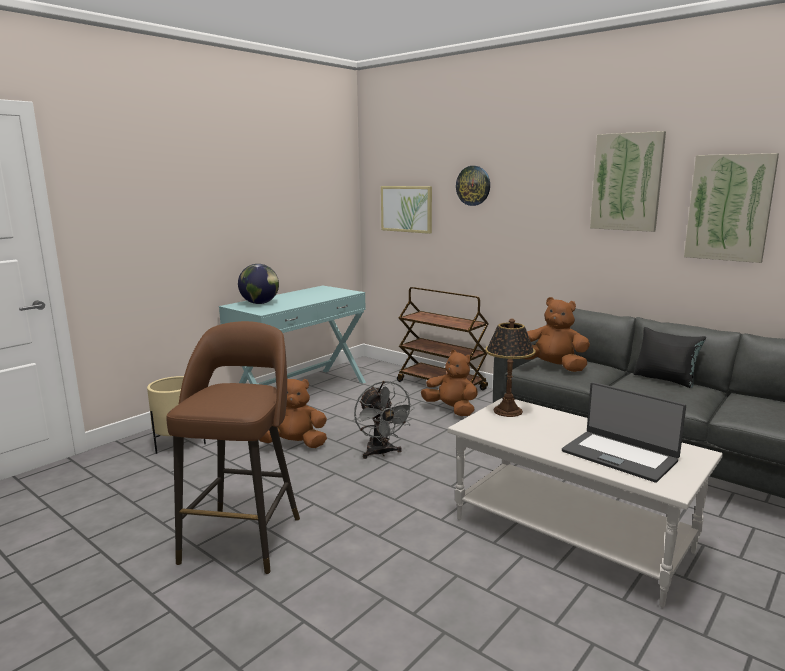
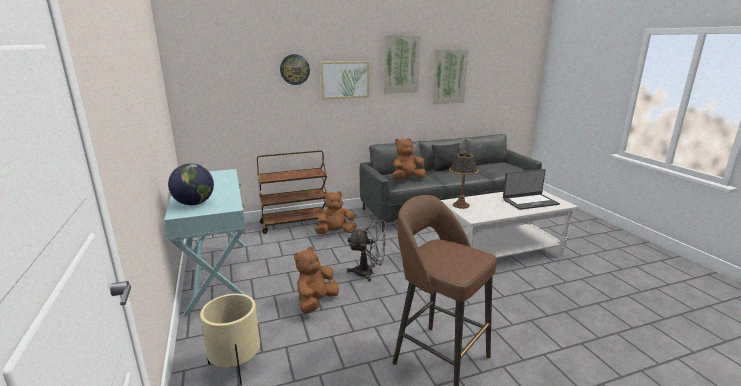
camera: 60 degrees left, 5 degrees up
(406, 209) = (228, 91): picture -> picture (344, 79)

